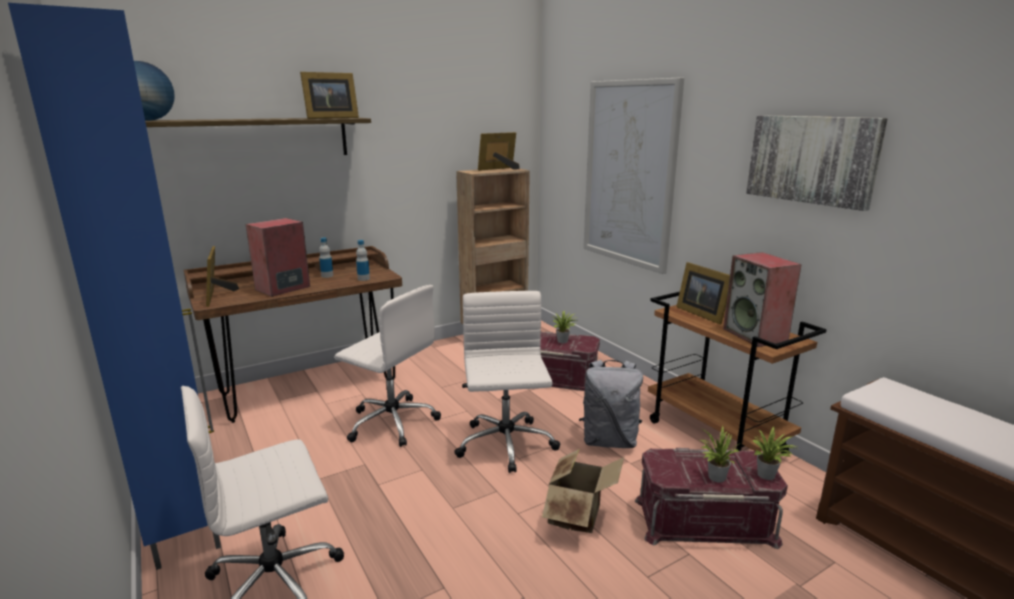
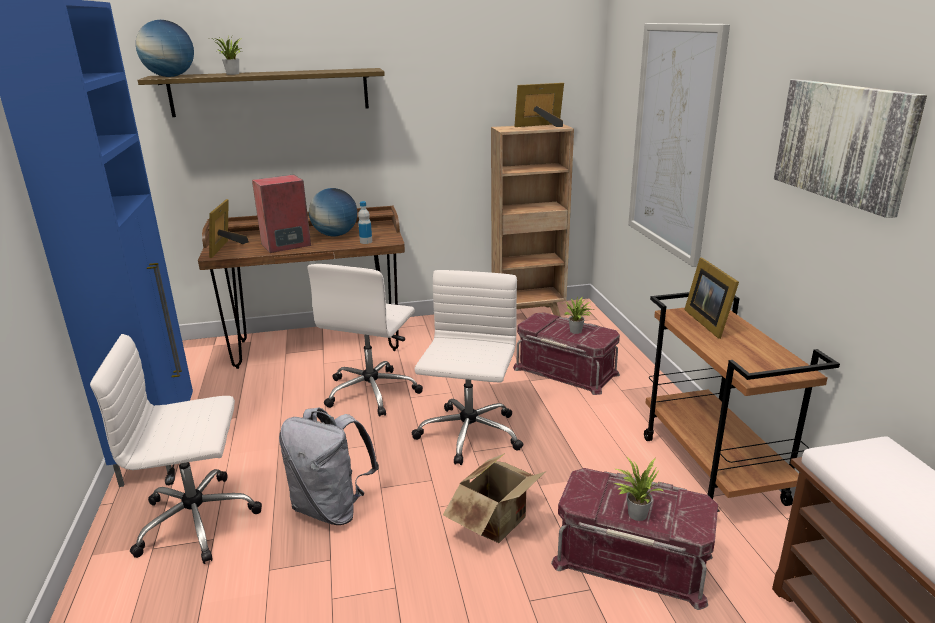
camera: 20 degrees right, 5 degrees up
(327, 276) = (335, 235): bottle -> globe
(329, 118) = (343, 71): picture frame -> none
(391, 422) = (372, 391): white office chair -> white office chair turned 60 degrees clockwise
(609, 441) = (581, 451): grey backpack -> grey backpack (332, 508)
(756, 335) = (751, 358): speaker -> none
(768, 476) = (698, 526): potted plant -> potted plant (232, 74)

